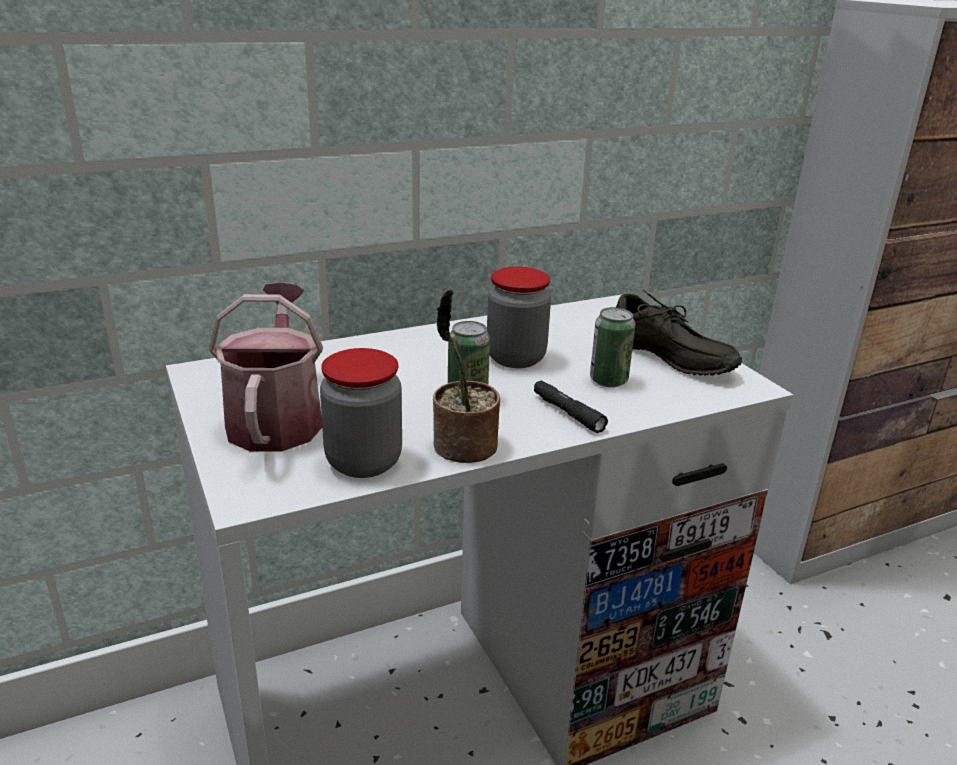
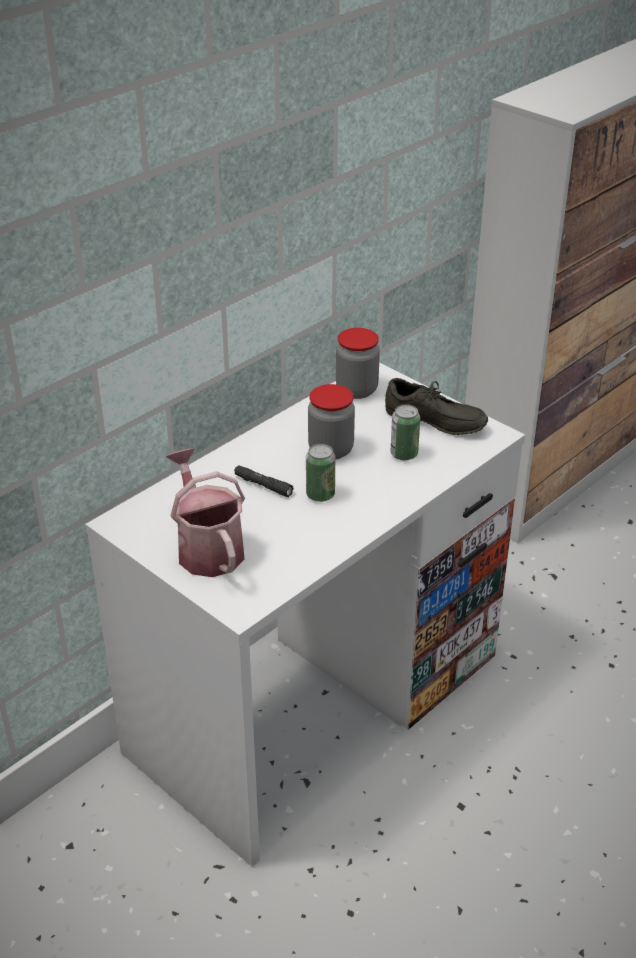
camera: 20 degrees left, 10 degrees up
(363, 462) = (290, 564): jar -> jar (356, 390)
(462, 448) = (343, 536): potted plant -> none
(567, 413) = (392, 490): black flashlight -> black flashlight (262, 485)

